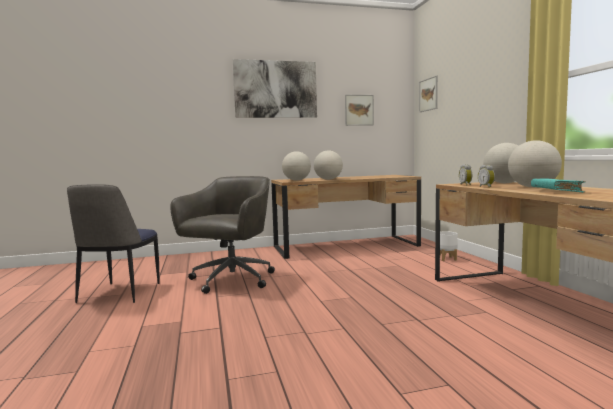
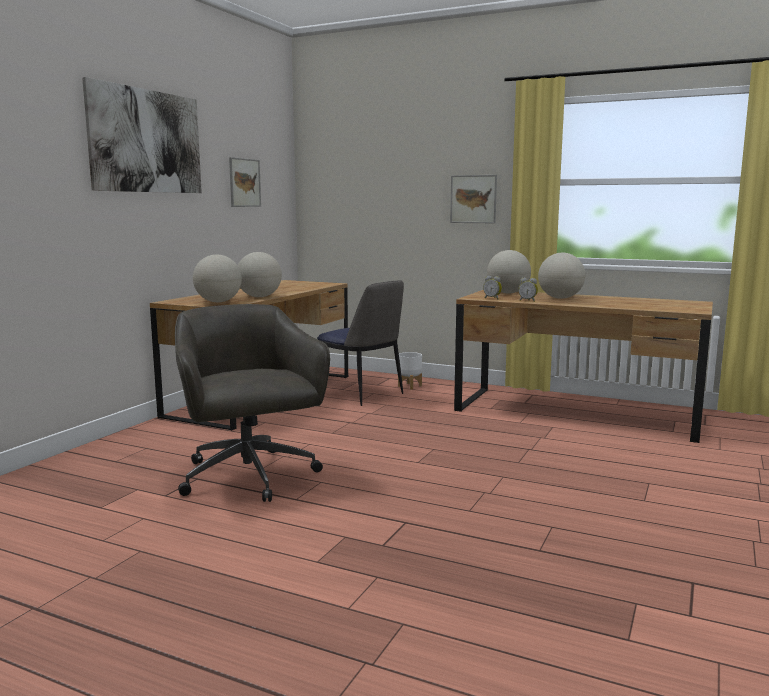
camera: 50 degrees left, 5 degrees up
(119, 293) = (132, 552): chair -> chair (362, 395)
(428, 94) = (330, 167): picture -> picture (473, 199)
(556, 191) = (603, 303): turquoise book -> none

